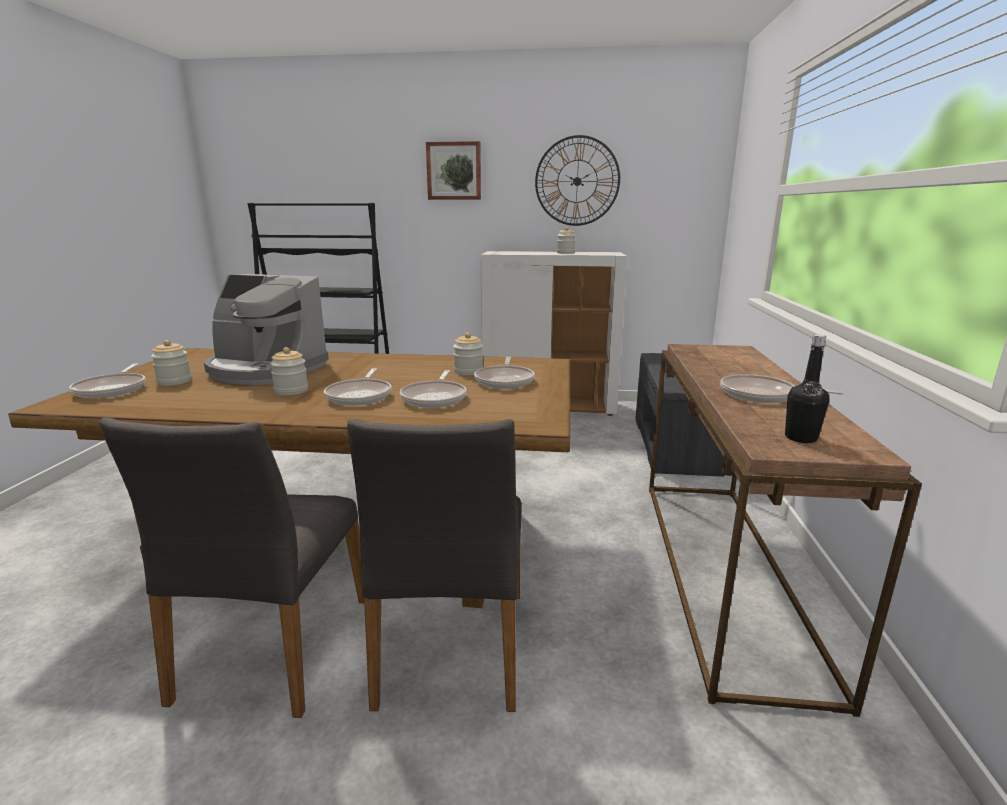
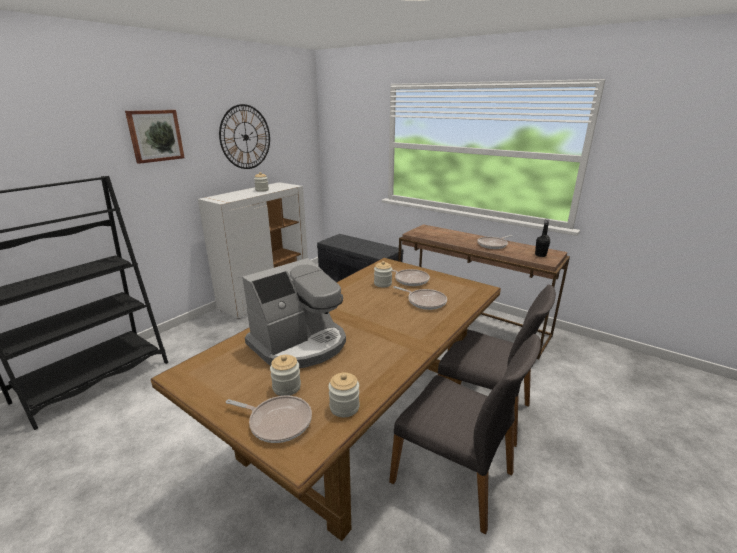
camera: 60 degrees left, 5 degrees up
(291, 390) = (368, 340): jar -> jar (344, 407)
(360, 396) = (401, 320): frying pan -> none

